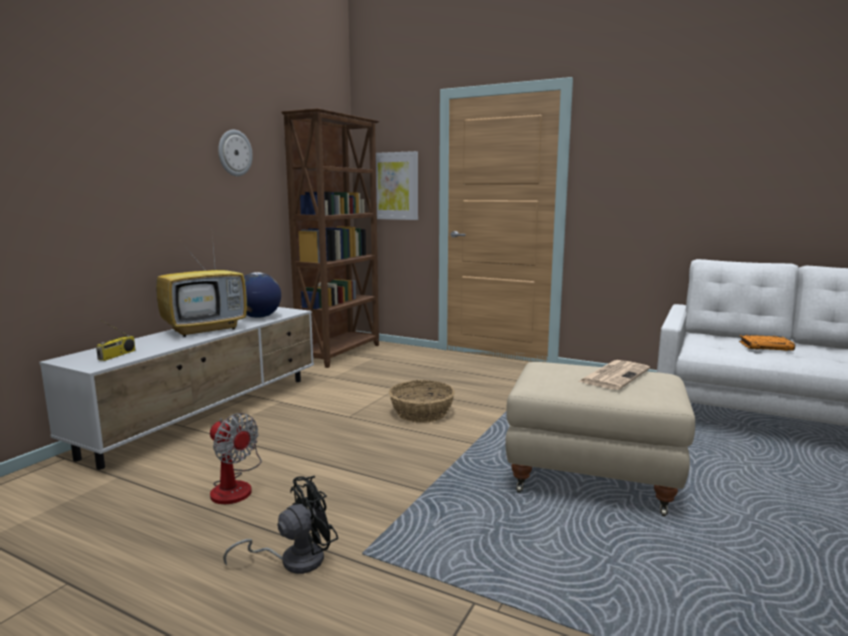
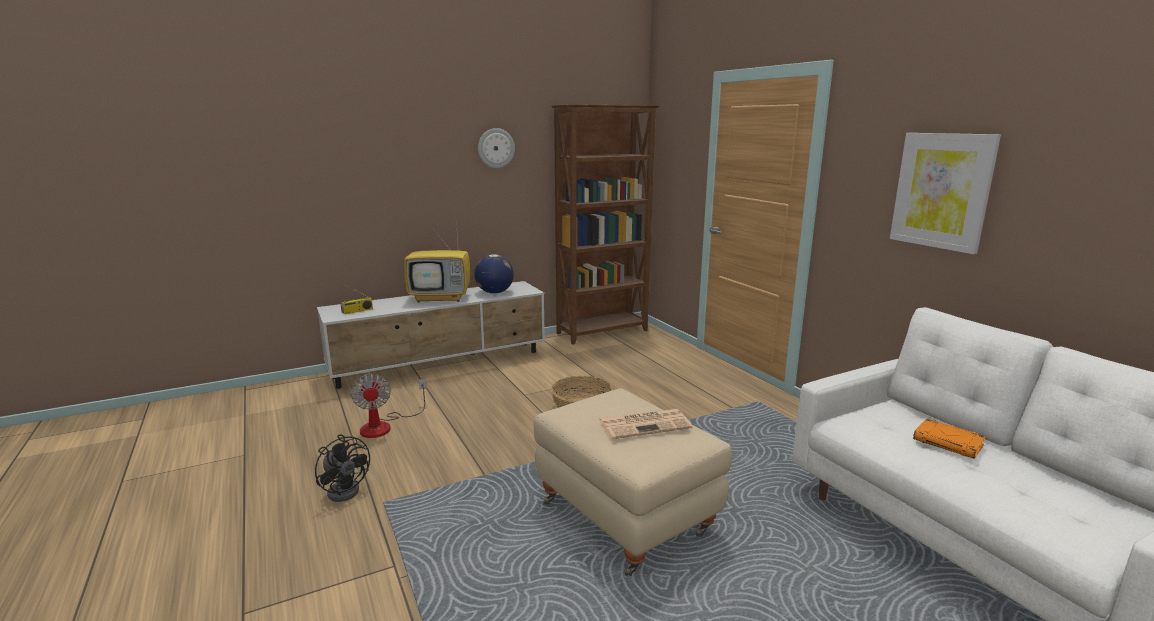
camera: 35 degrees right, 5 degrees up
(293, 560) = (346, 489): black fan -> black fan turned 45 degrees clockwise
(394, 186) = (674, 172): picture -> picture (942, 191)

